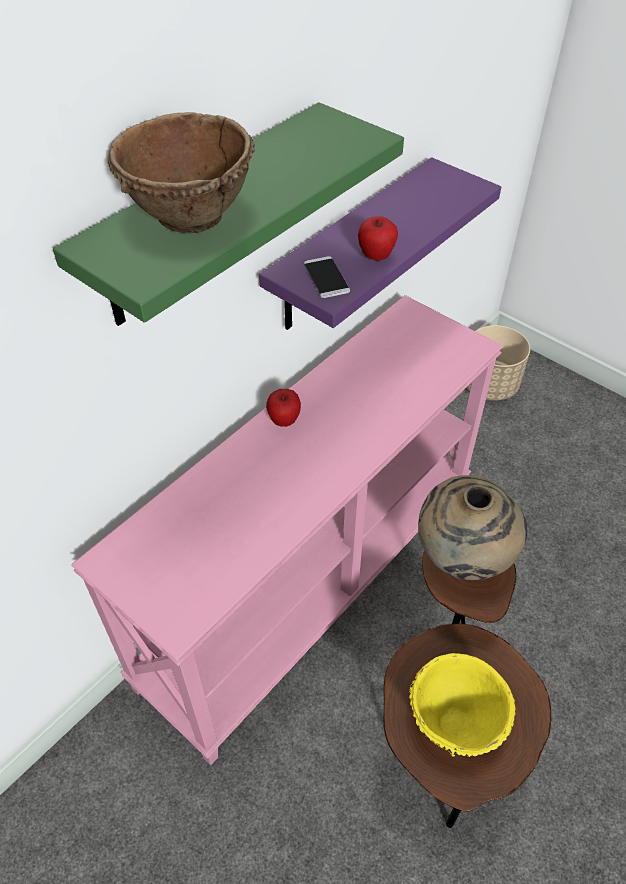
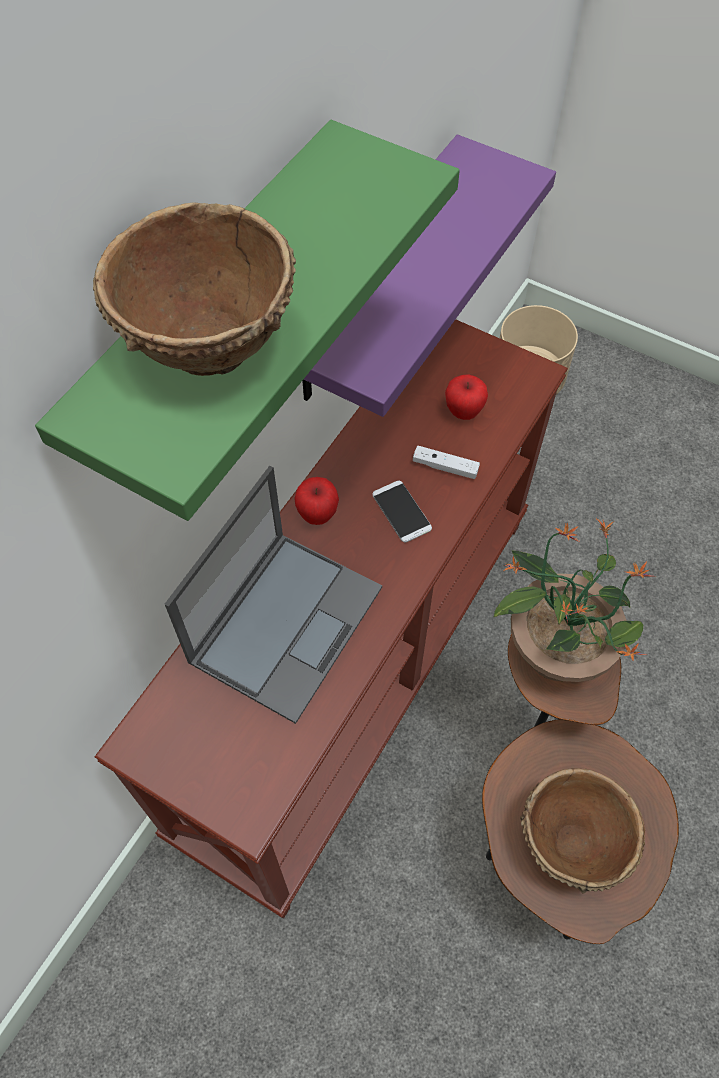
camera: 10 degrees left, 10 degrees up
(242, 491) = (287, 622): none -> laptop
(311, 579) = (357, 668): pink console table -> brown console table
(326, 278) = (361, 346): phone -> phone (401, 511)
(376, 256) = (419, 304): apple -> apple (463, 412)
(391, 401) = (445, 467): none -> white game controller
(454, 721) = (571, 840): yellow bowl -> brown bowl
(463, 559) = (555, 648): beige vase -> potted plant

